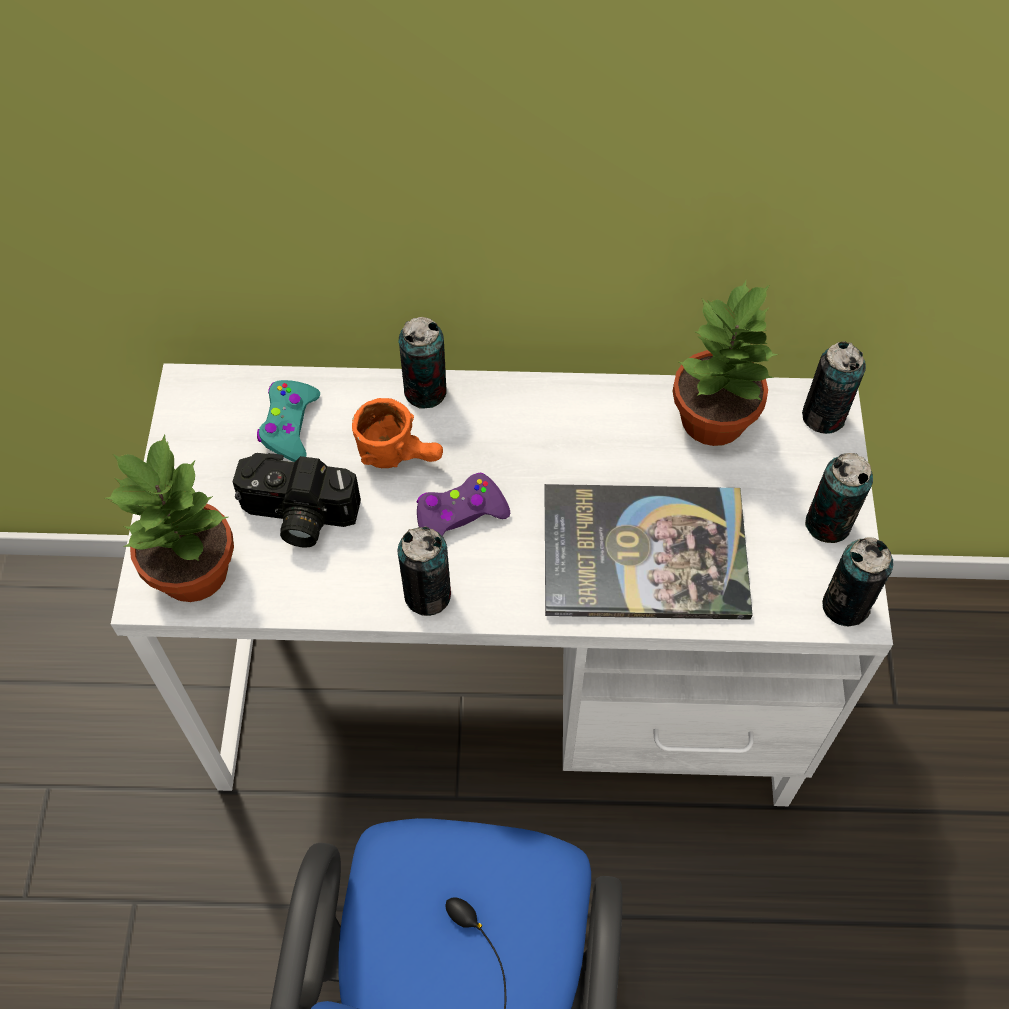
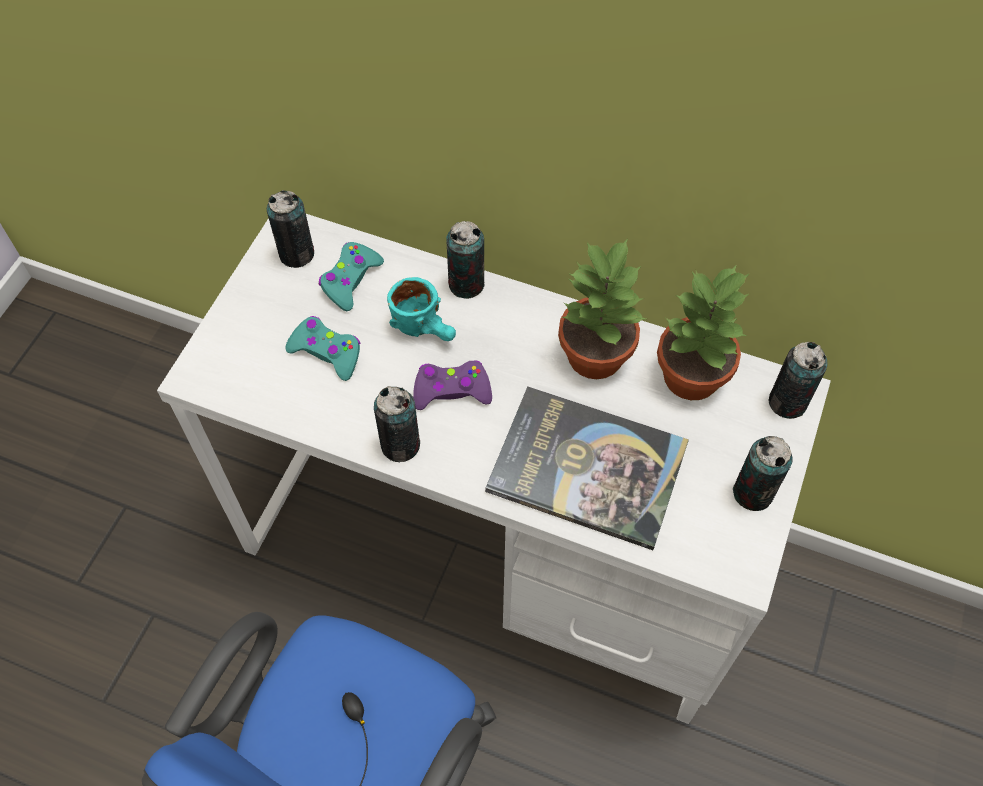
camera: 20 degrees right, 0 degrees up
(193, 569) = (233, 368): potted plant -> potted plant (595, 354)
(297, 517) = (327, 352): camera -> turquoise game controller
(402, 454) = (427, 328): orange mug -> turquoise mug
(845, 605) = (739, 565): can -> can (297, 254)

